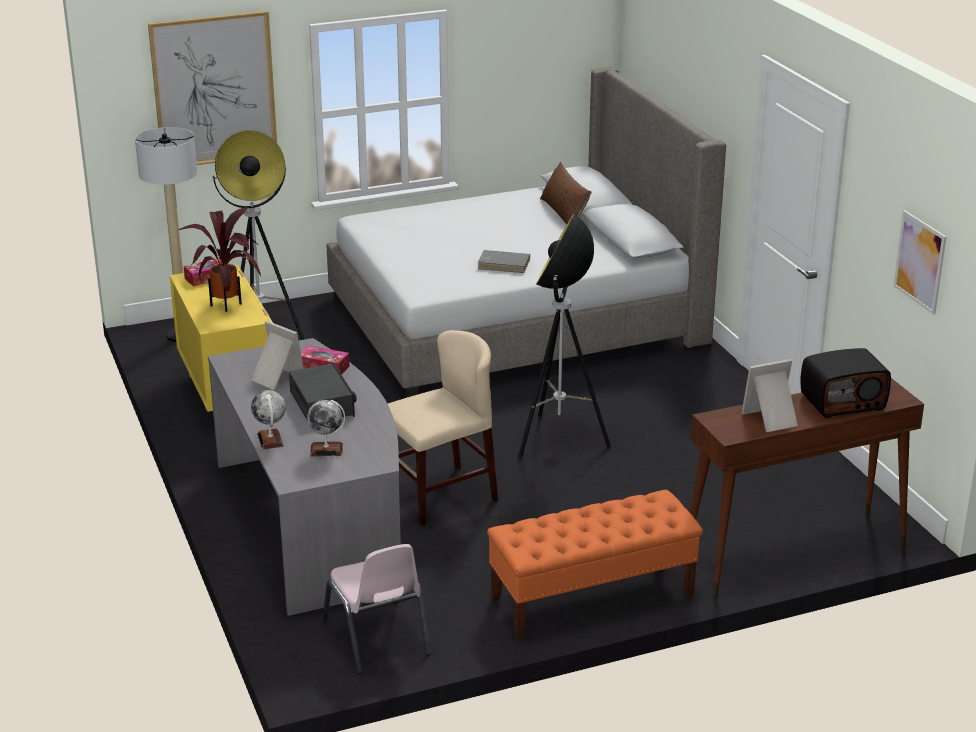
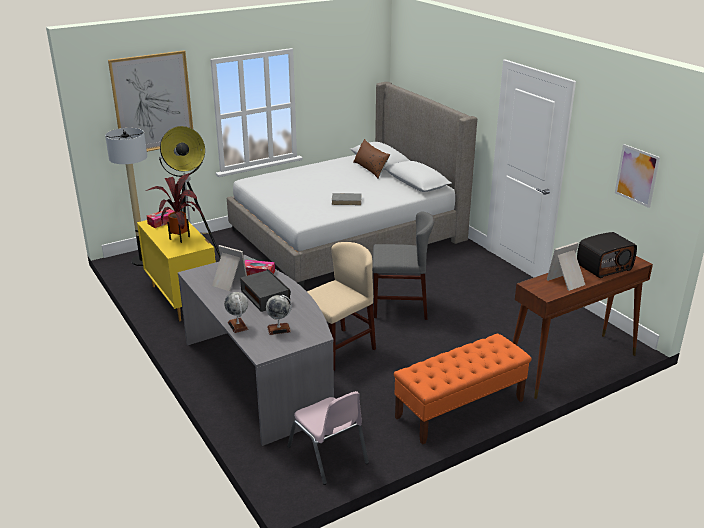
camera: 10 degrees left, 0 degrees up
(559, 441) = (400, 307): floor lamp -> grey chair

